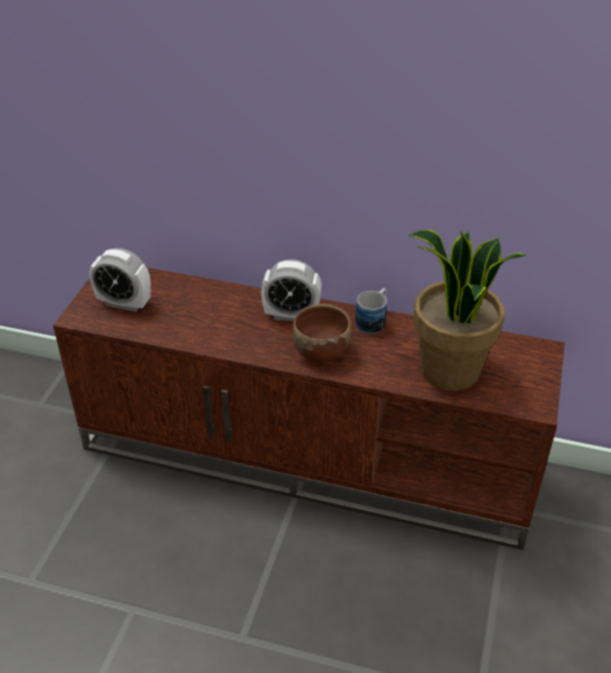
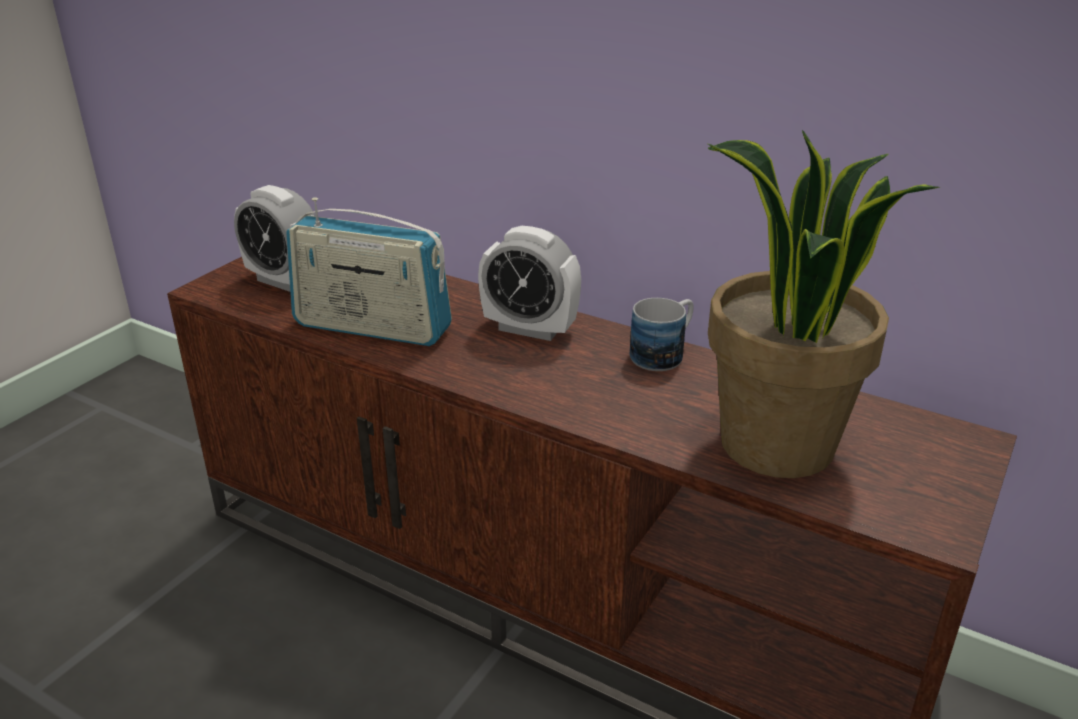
camera: 15 degrees right, 10 degrees down
(198, 330) = (372, 327): none -> radio
(321, 351) = (554, 382): brown bowl -> none

